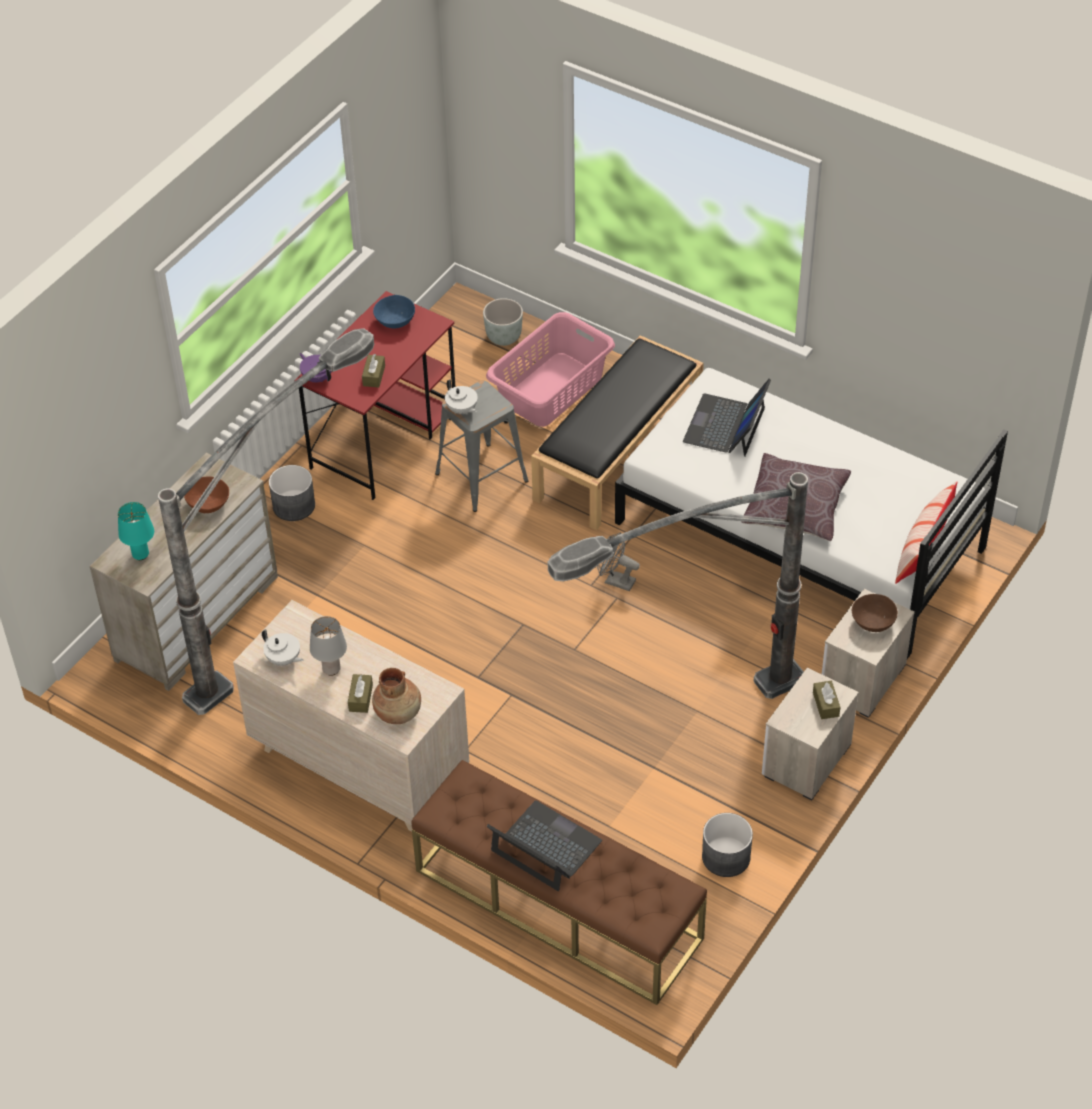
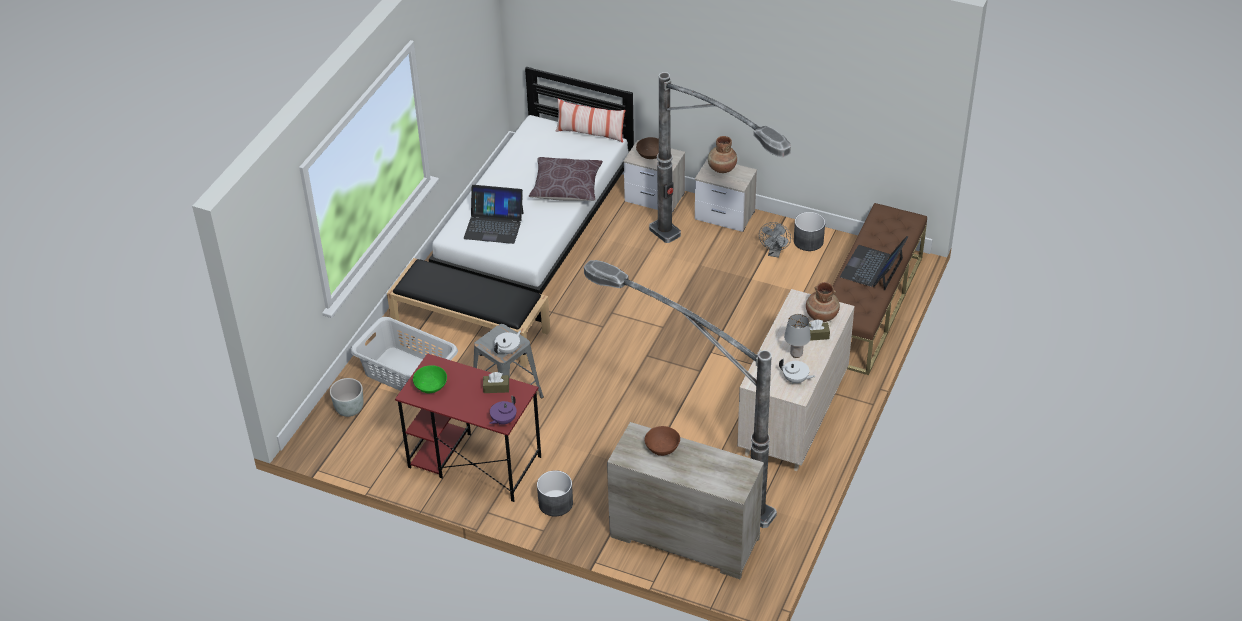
camera: 100 degrees left, 5 degrees down
(141, 554) = (724, 476): turquoise table lamp -> none
(283, 659) = (795, 380): white teapot -> white teapot turned 90 degrees clockwise
(395, 321) = (431, 386): blue bowl -> green bowl
(552, 390) = (407, 373): pink laundry basket -> grey laundry basket
(615, 581) = (596, 315): grey fan -> grey fan (774, 253)
(825, 704) = (722, 168): brown tissue box -> brown vase

